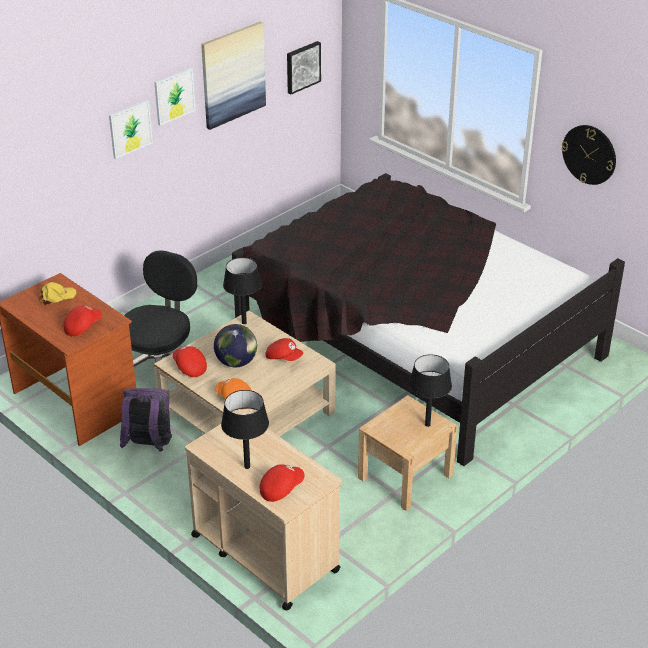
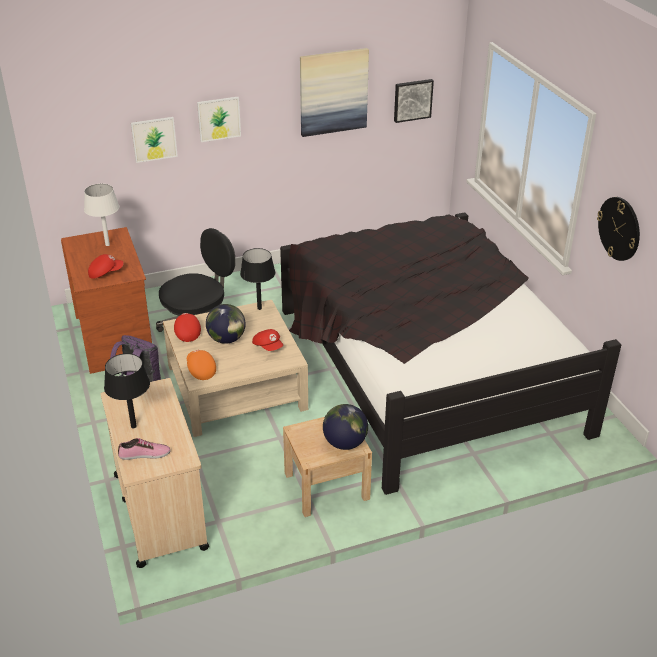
camera: 25 degrees right, 0 degrees up
(57, 297) = (107, 244): yellow cap -> white table lamp
(174, 96) = (267, 99): picture -> picture (154, 139)
(281, 488) = (144, 454): red cap -> shoe
(427, 424) = (345, 443): black table lamp -> globe

